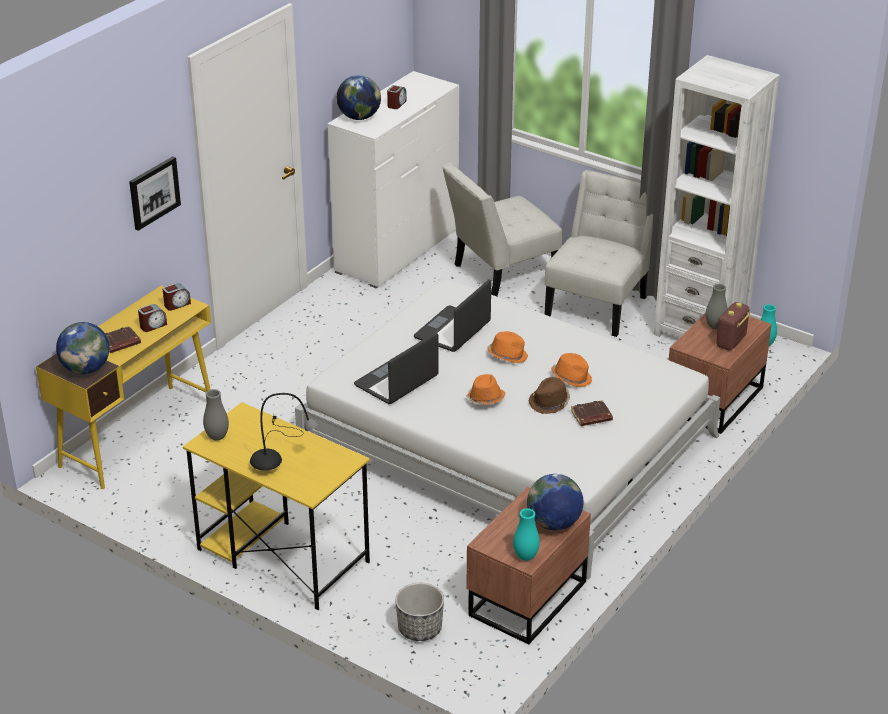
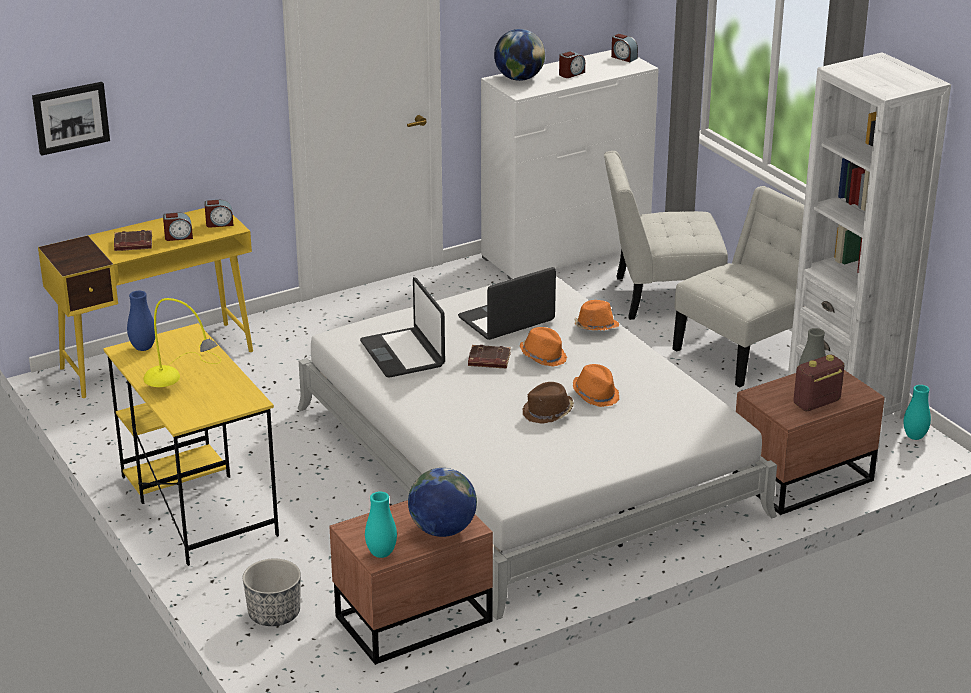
camera: 25 degrees right, 5 degrees down
(86, 369) = (80, 259): globe -> none
(153, 192) = (219, 96): picture -> picture (70, 117)
(217, 437) = (143, 348): grey vase -> blue vase
(279, 458) = (183, 382): black table lamp -> yellow table lamp
(397, 381) = (403, 354): laptop -> laptop turned 90 degrees counterclockwise
(424, 80) = (623, 57): none -> alarm clock
(485, 399) = (481, 392): orange hat -> orange hat (595, 327)
(591, 417) = (581, 437): brown book -> brown book (488, 361)

